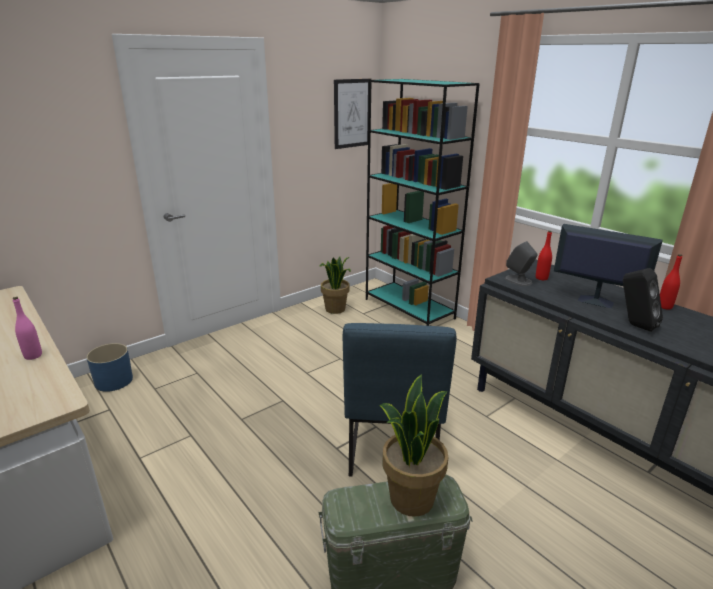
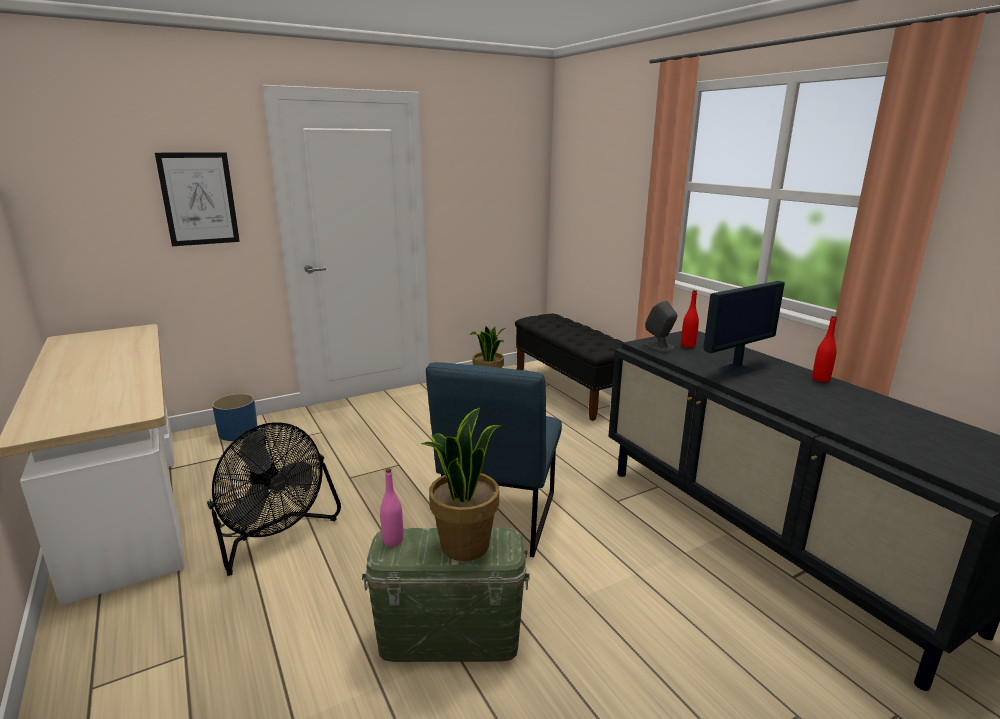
camera: 10 degrees right, 5 degrees down
(33, 356) = (136, 377): pink bottle -> pink bottle (393, 540)
(186, 493) = (269, 537): none -> black fan
(352, 113) = (518, 174): picture -> picture (199, 199)
(409, 309) = (571, 390): turquoise bookcase -> black bench
(594, 301) = (737, 369): monitor -> monitor turned 105 degrees clockwise
(634, 325) = (770, 393): black speaker -> none

